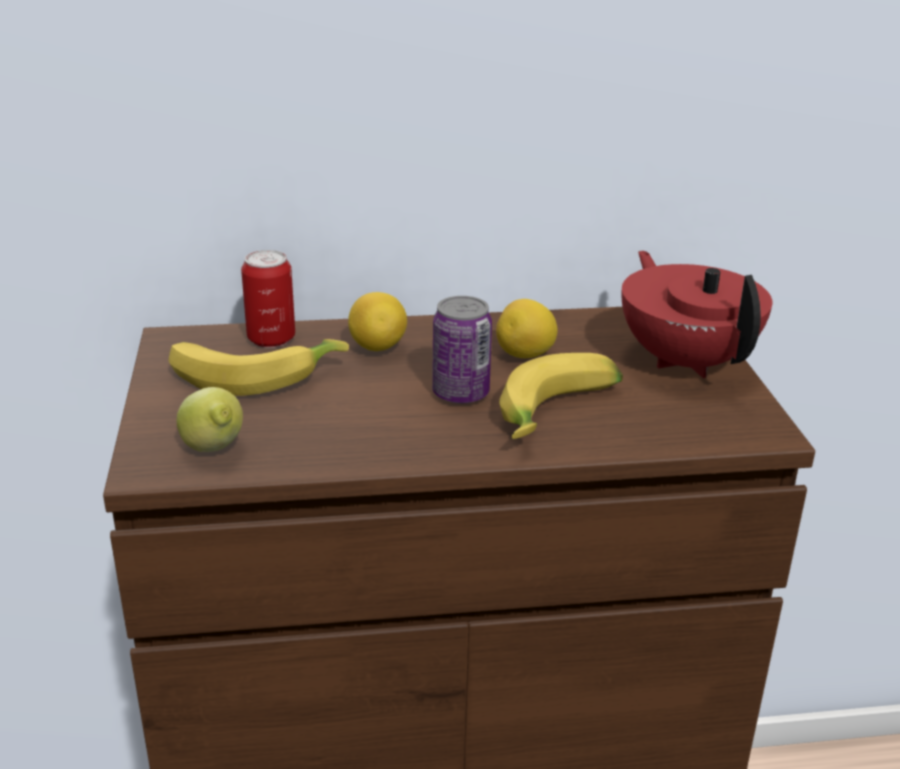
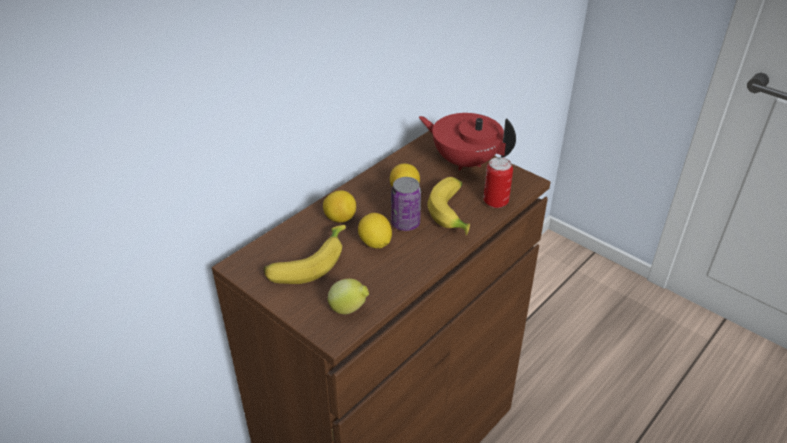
camera: 40 degrees left, 10 degrees up
(271, 339) = (286, 239): can -> can (495, 202)
(378, 395) = (375, 243): none -> lemon

